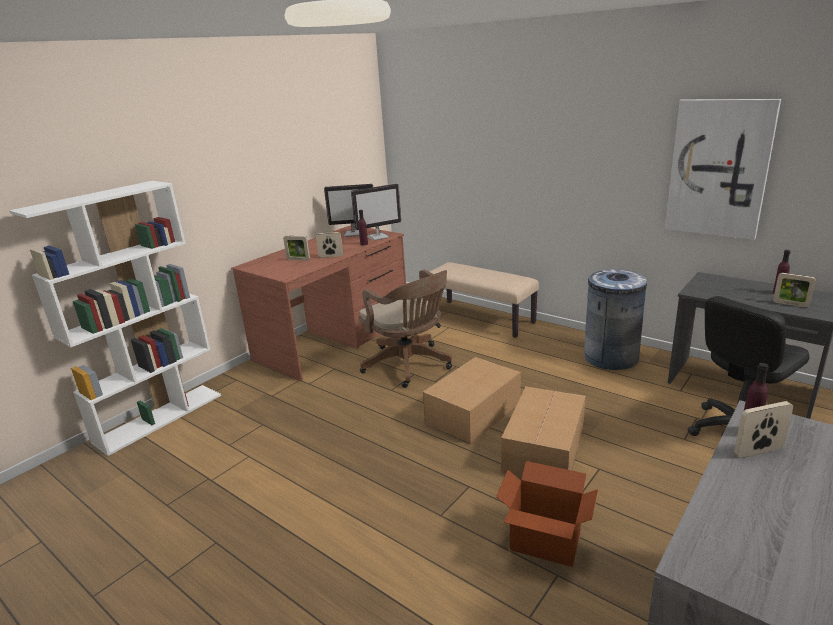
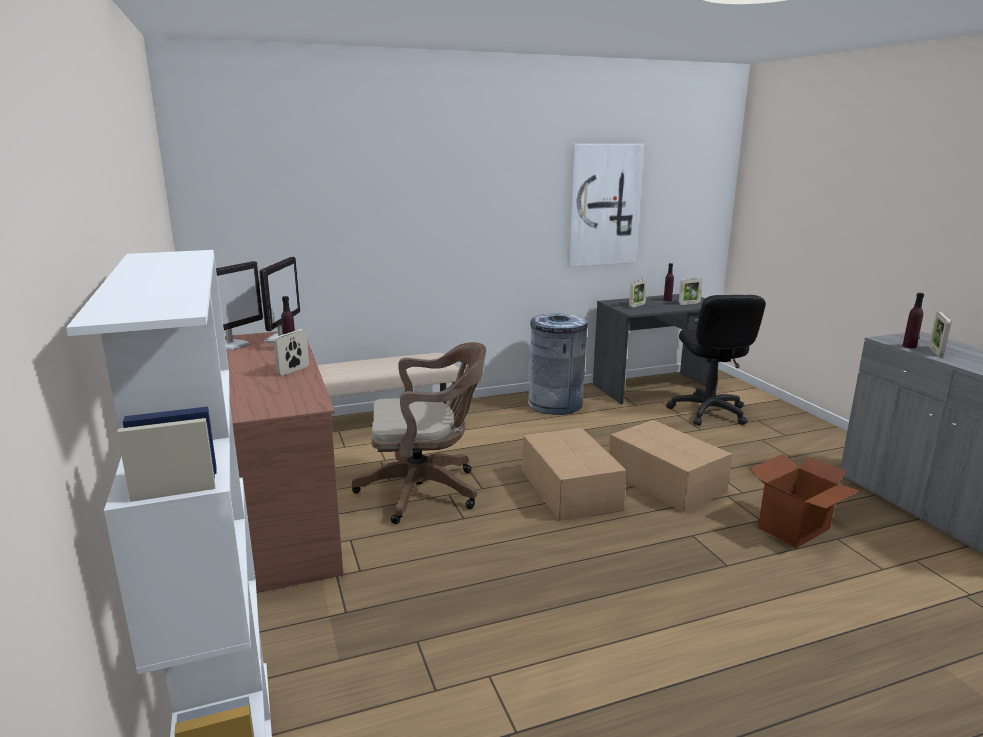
camera: 60 degrees left, 5 degrees down
(298, 259) = (256, 387): picture frame -> picture frame (637, 305)

